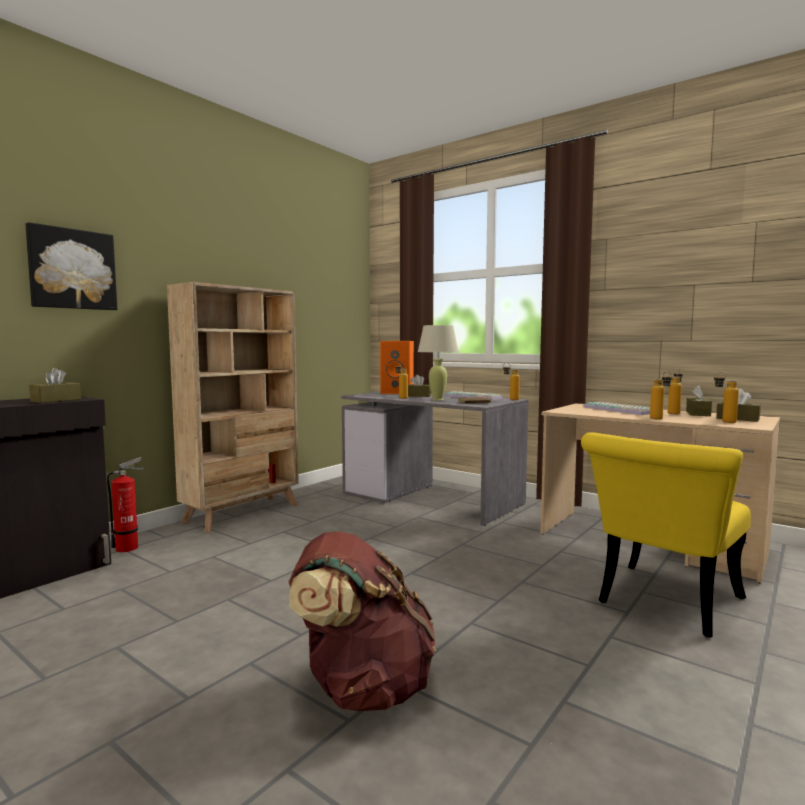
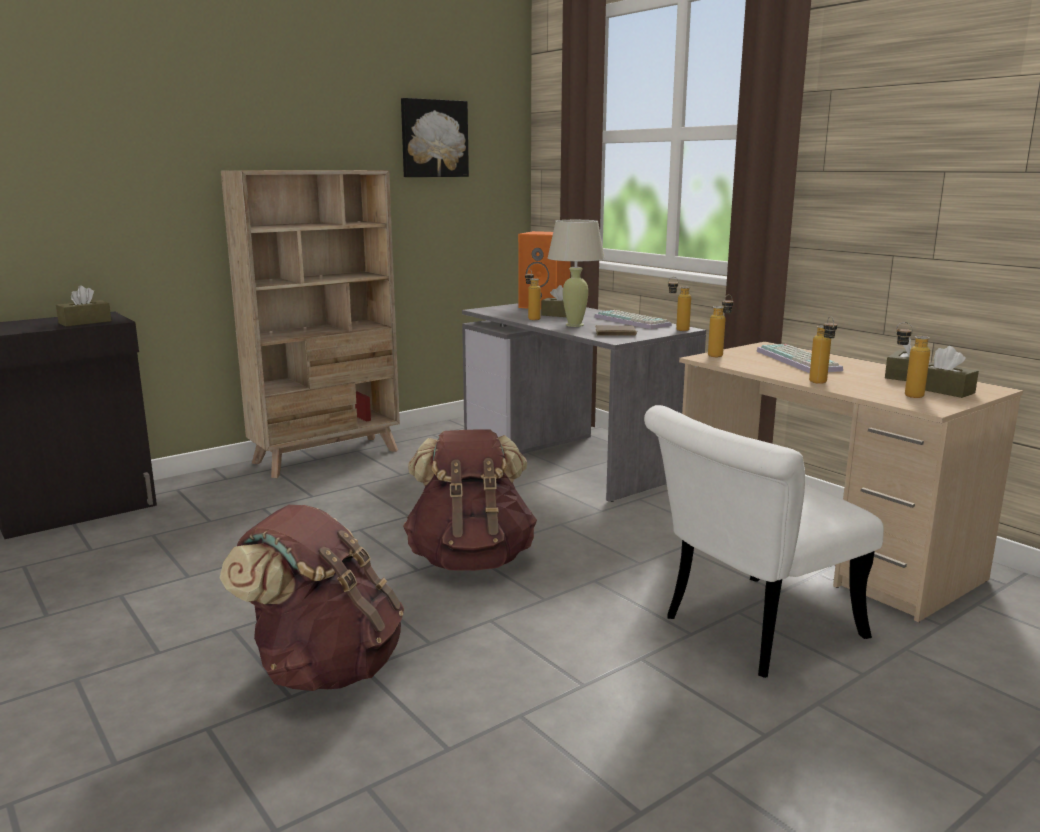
camera: 15 degrees right, 10 degrees up
(72, 269) = (103, 161): picture -> picture (433, 138)
(130, 547) = (184, 488): fire extinguisher -> none
(416, 577) = (471, 559): none -> brown backpack
(663, 604) = (748, 630): yellow chair -> white chair
(674, 413) = (869, 372): bottle -> bottle (719, 355)

